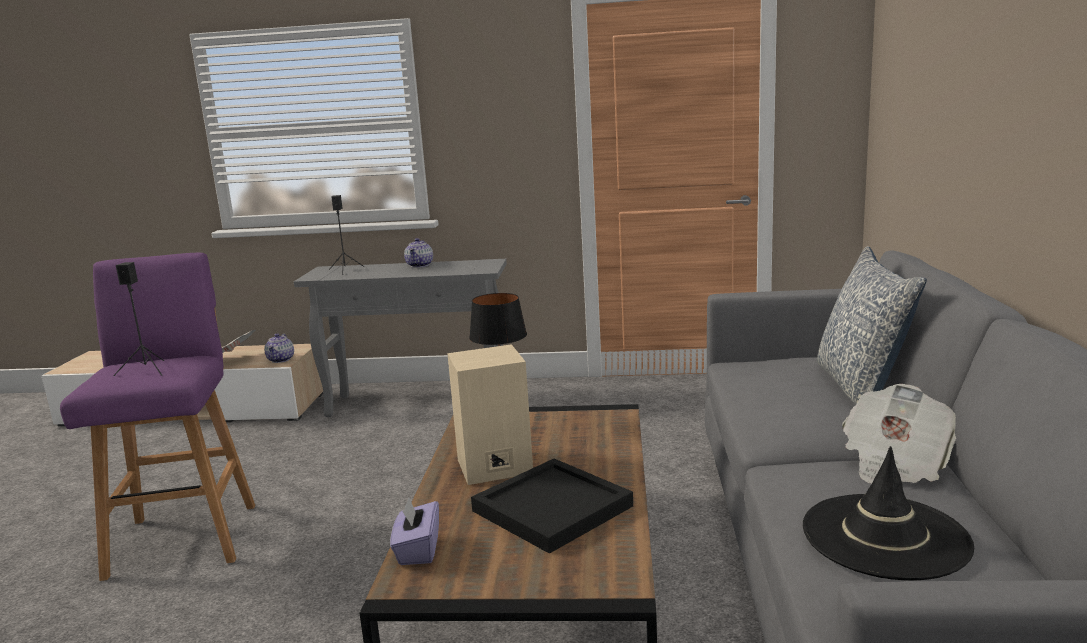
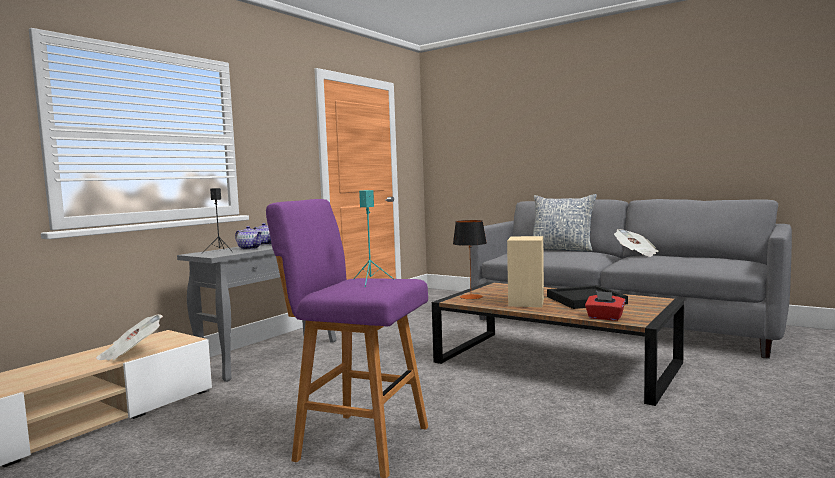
camera: 60 degrees left, 10 degrees down
(147, 370) = (371, 281): black speaker -> turquoise speaker
(281, 359) = (179, 340): teapot -> teapot (249, 248)
(418, 550) = (604, 318): purple tissue box -> red tissue box
(884, 536) = (689, 259): black hat -> none

